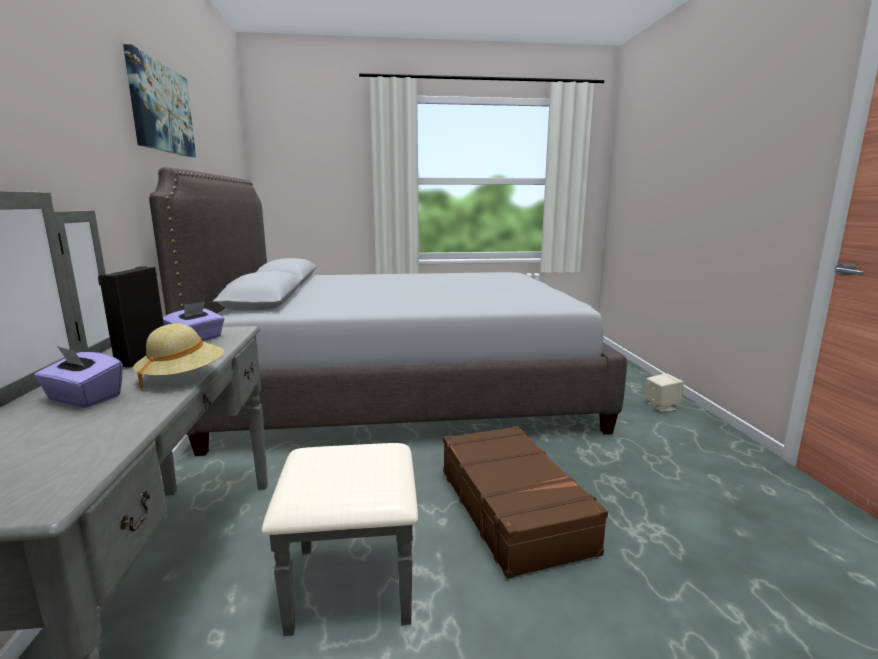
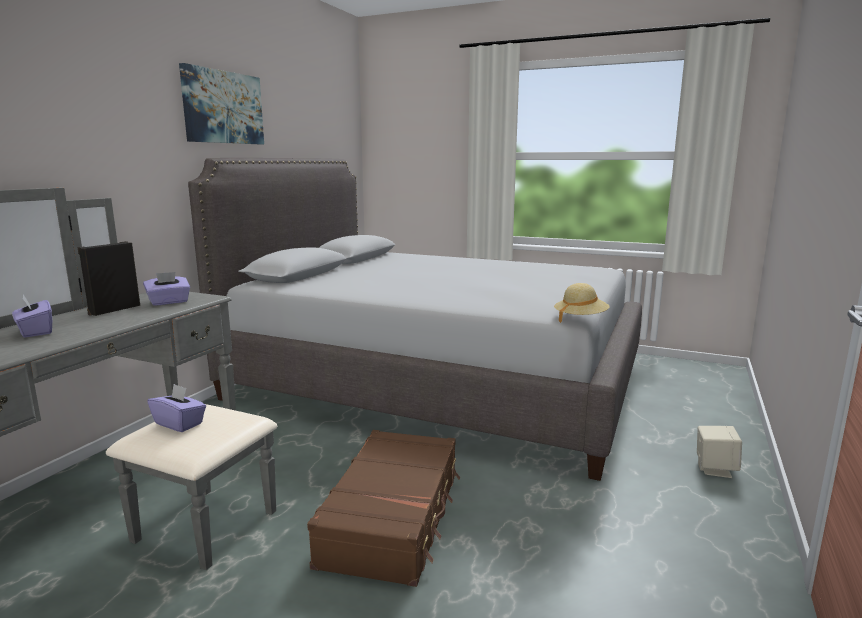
camera: 30 degrees right, 0 degrees up
(182, 378) = (103, 328): beige hat -> beige hat (580, 319)
(328, 471) = (179, 423): none -> purple tissue box

